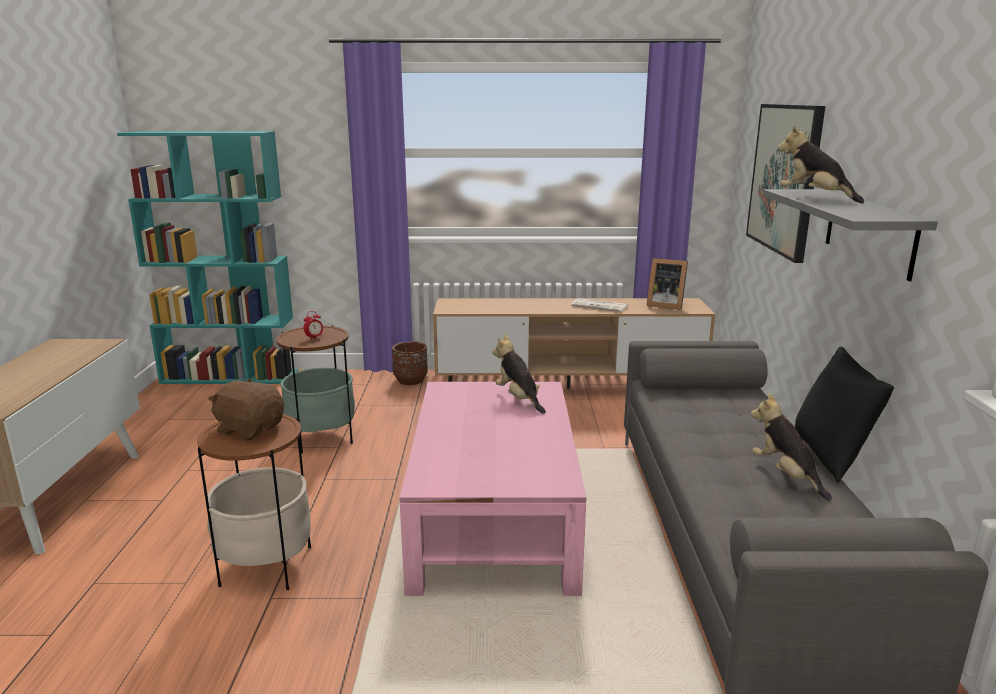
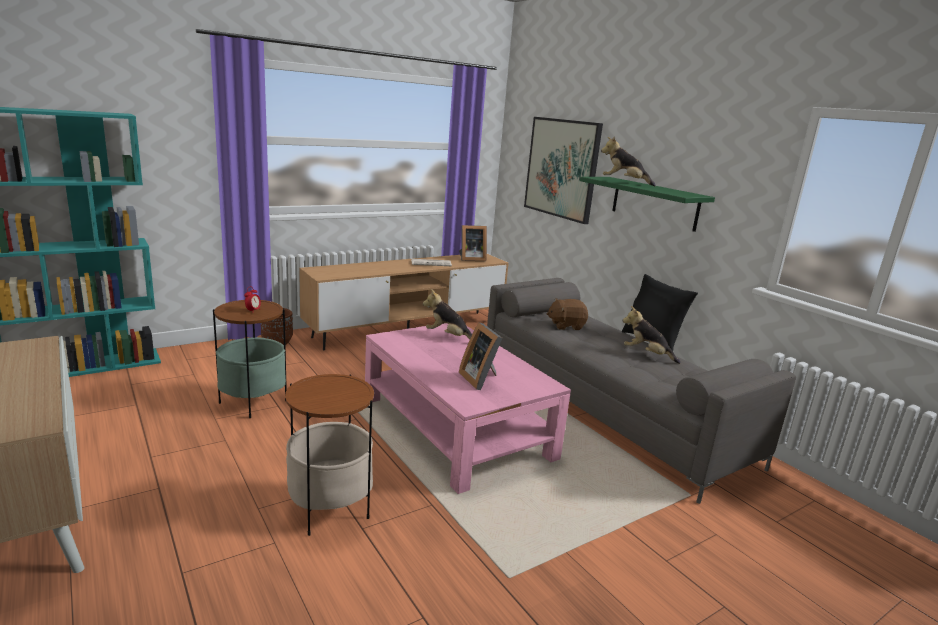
camera: 35 degrees left, 0 degrees up
(250, 429) = (325, 390): brown plush toy -> brown plush toy (566, 325)
(484, 457) = (481, 379): none -> picture frame
(869, 231) = (654, 203): grey shelf -> green shelf

